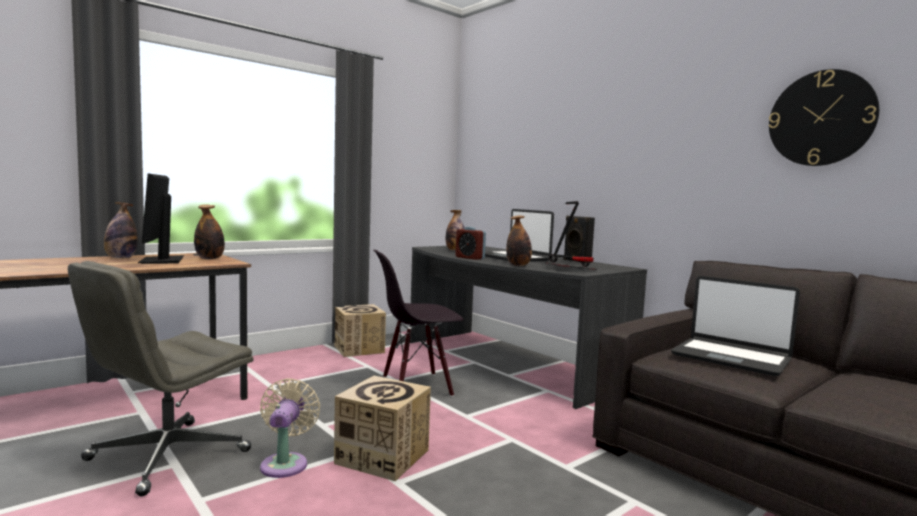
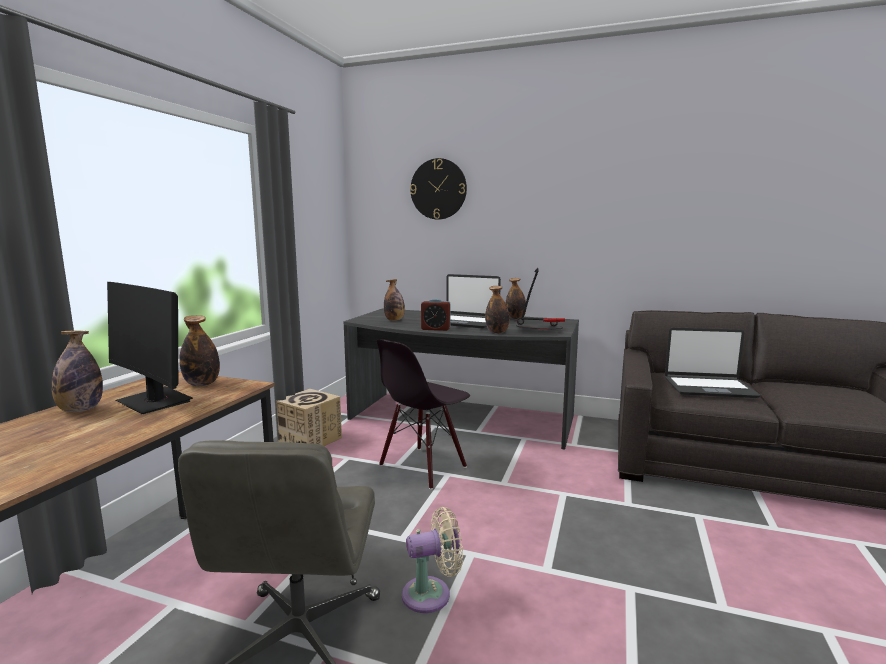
camera: 30 degrees left, 5 degrees up
(285, 463) = (431, 594): beige fan -> beige fan turned 105 degrees clockwise
(382, 457) = (500, 550): cardboard box -> none
(576, 261) = (515, 318): black speaker -> bottle
(821, 118) = (718, 198): wall clock -> wall clock (438, 189)

